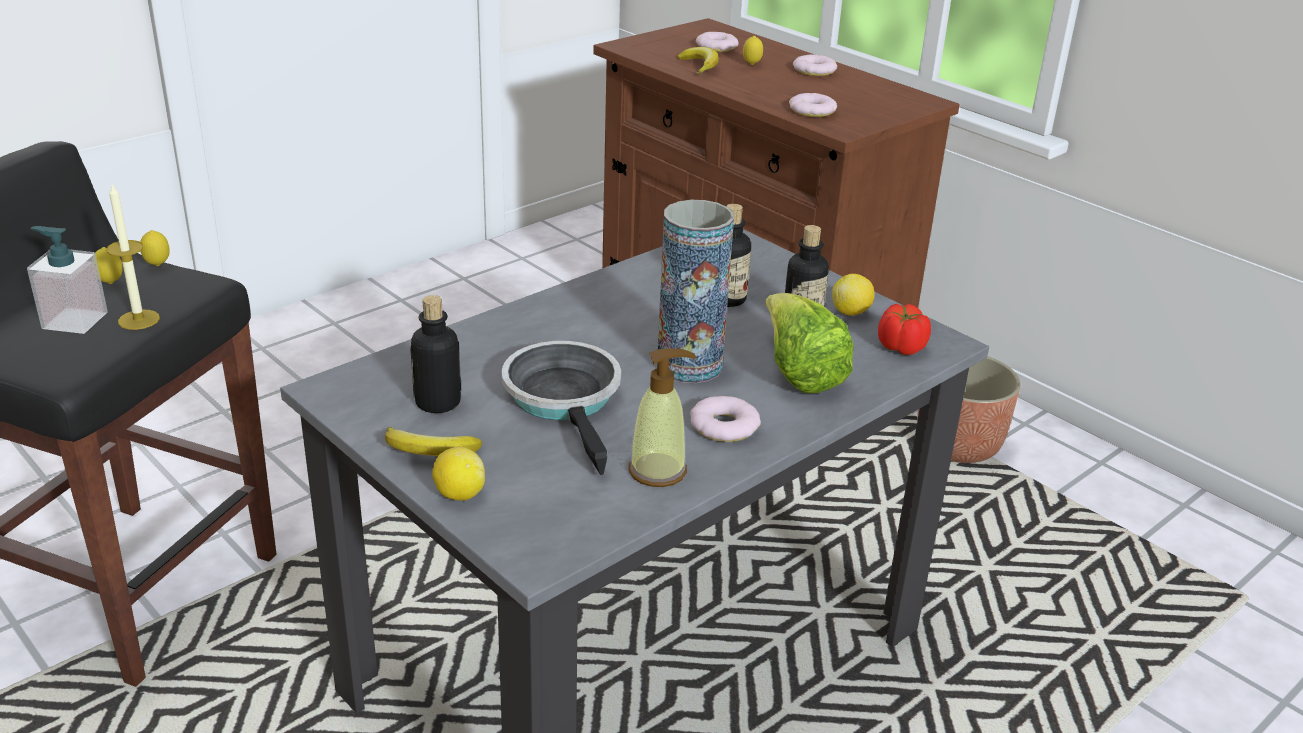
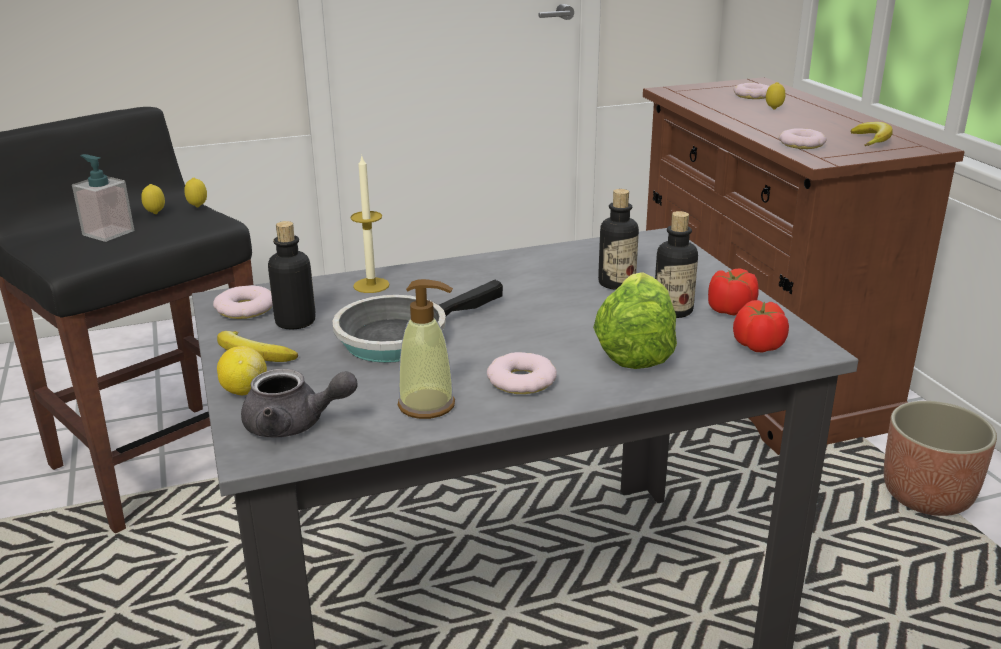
camera: 25 degrees right, 5 degrees down
(139, 320) = (149, 238): candle -> candle (371, 285)
(548, 520) = (295, 425): none -> grey teapot
(565, 400) = (400, 337): frying pan -> frying pan turned 135 degrees counterclockwise
(689, 365) = (534, 328): vase -> none
(699, 66) = (723, 107): banana -> banana (871, 140)
(814, 70) = (831, 117): donut -> donut (245, 309)
(851, 312) = (730, 310): lemon -> tomato

